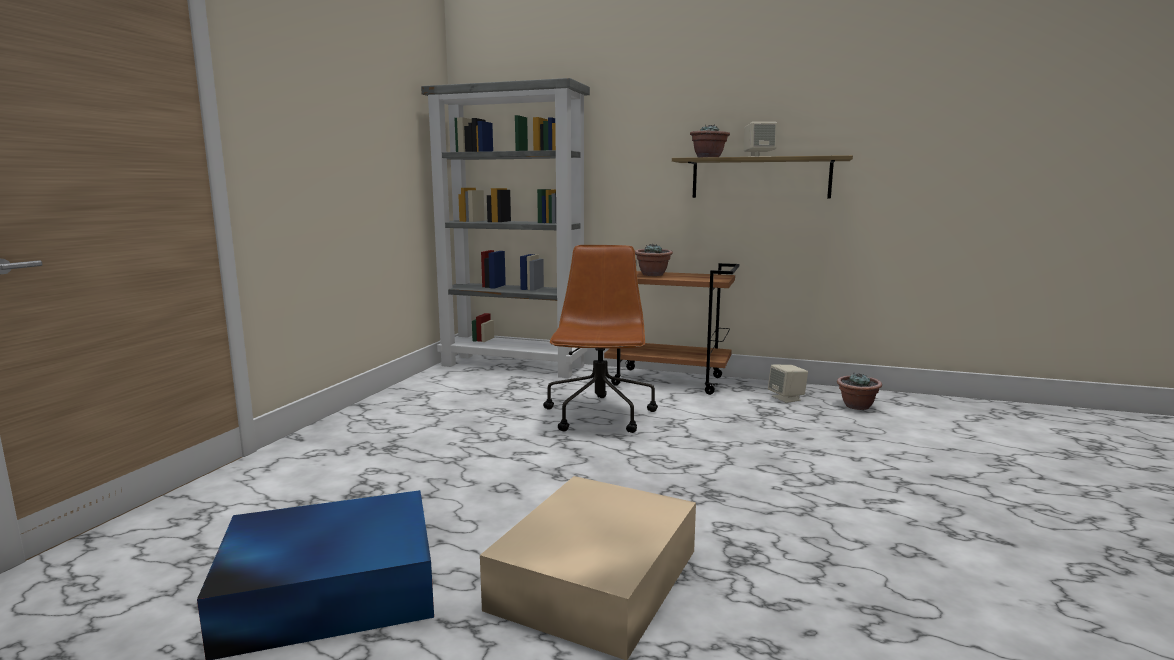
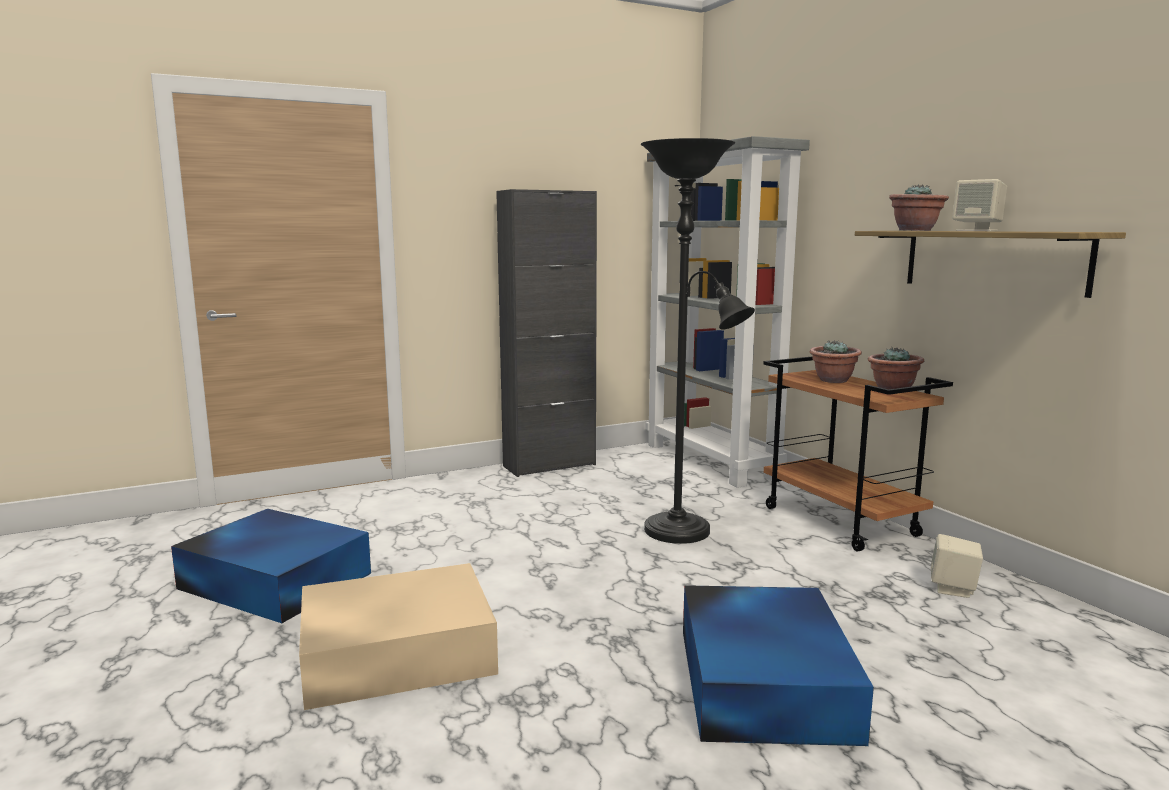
camera: 45 degrees right, 0 degrees up
(390, 401) = (549, 465): none -> black cabinet
(600, 416) = (684, 533): brown office chair -> black floor lamp
(819, 478) = (765, 680): none -> blue storage box
(857, 406) = (1043, 635): potted plant -> potted plant (892, 389)

